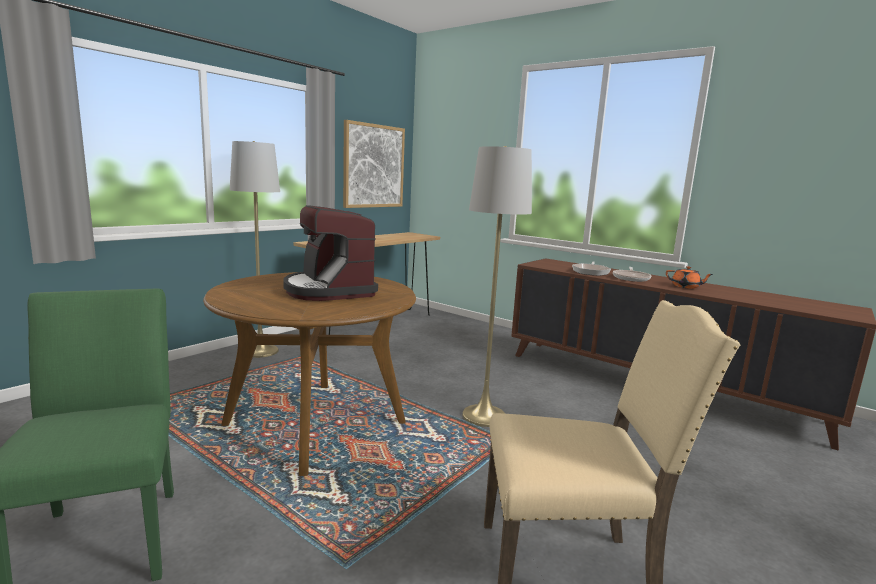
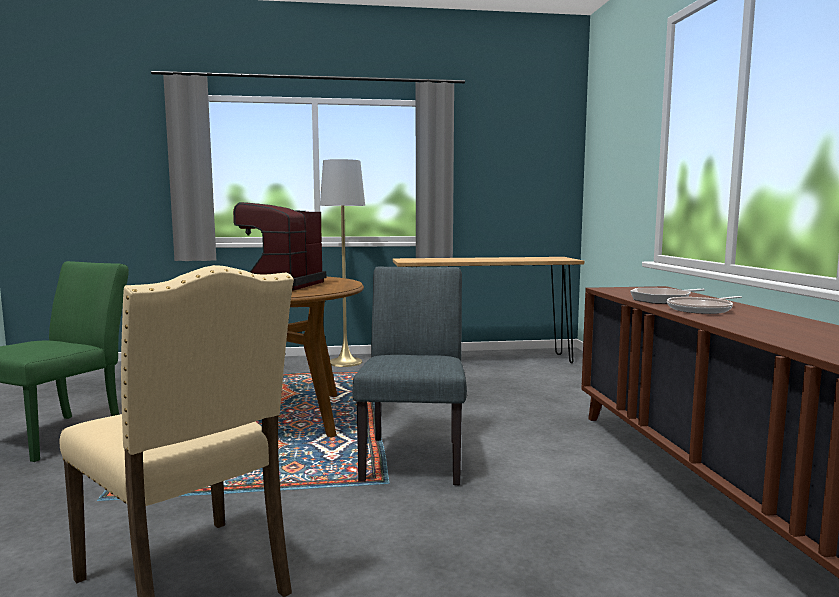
camera: 45 degrees right, 5 degrees down
(374, 166) = (518, 178): picture -> none
(484, 415) = (414, 455): grey floor lamp -> grey chair
(686, 287) = (762, 325): orange teapot -> none

